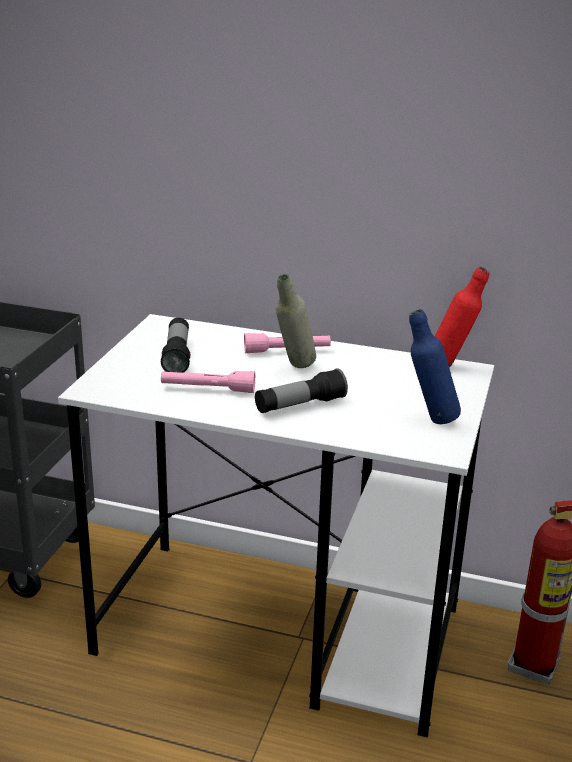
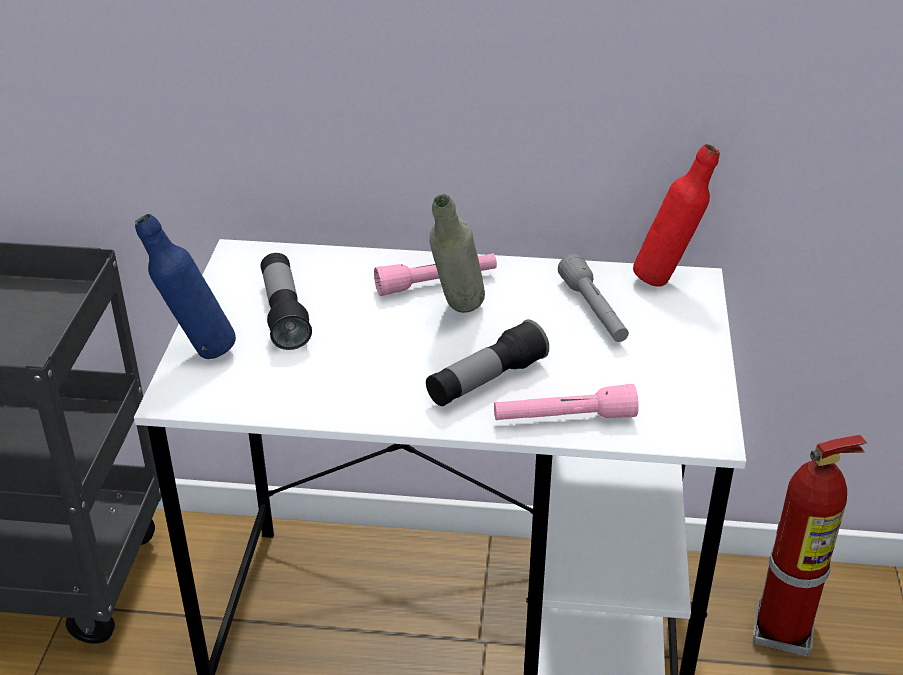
camera: 10 degrees left, 10 degrees up
(208, 389) = (348, 370): pink flashlight -> pink flashlight (564, 418)
(391, 377) = (593, 311): none -> grey flashlight
(429, 420) = (668, 380): blue bottle -> blue bottle (197, 352)

